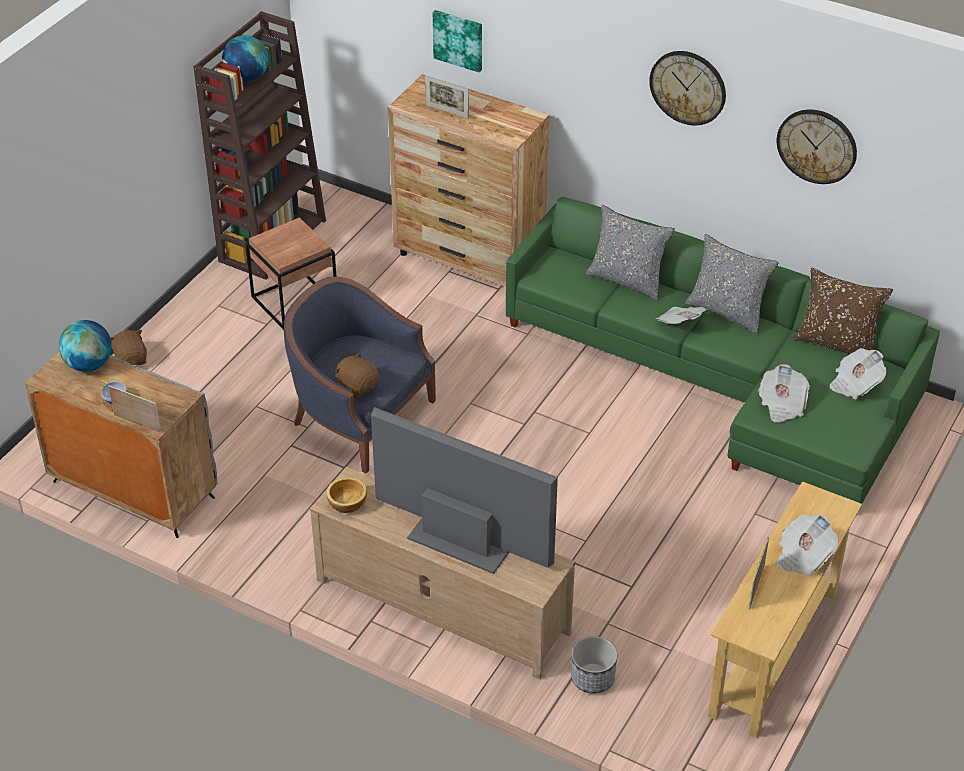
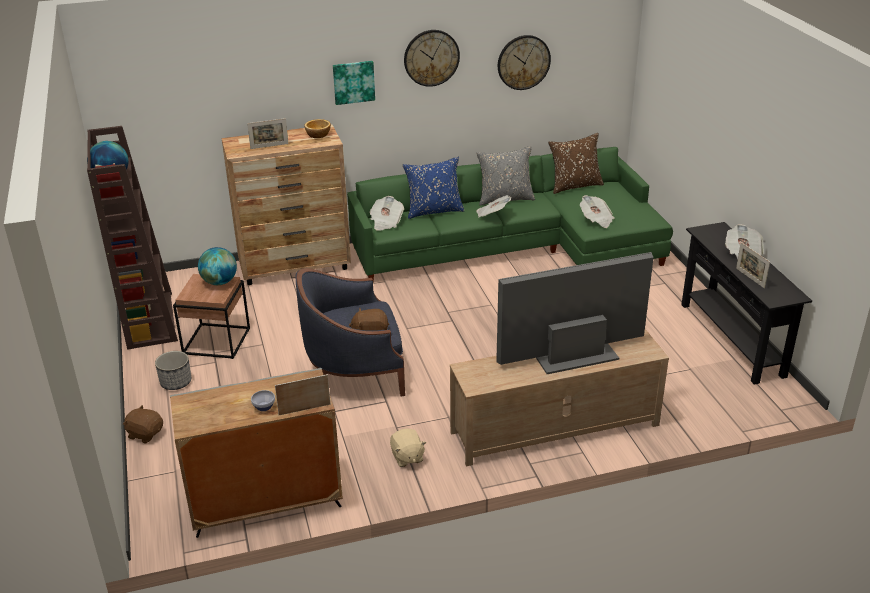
camera: 45 degrees left, 10 degrees down
(89, 365) = (209, 400): globe -> globe (220, 282)
(284, 534) = (407, 457): none -> beige plush toy
(347, 504) = (483, 380): bowl -> bowl (318, 135)
(458, 39) = (247, 97): picture -> picture (353, 82)
(592, 678) = (680, 406): planter -> planter (176, 382)
(627, 280) = (434, 211): grey pillow -> blue pillow
(774, 653) = (732, 339): beige console table -> black console table
(855, 384) = (611, 195): newspaper -> newspaper (386, 222)

